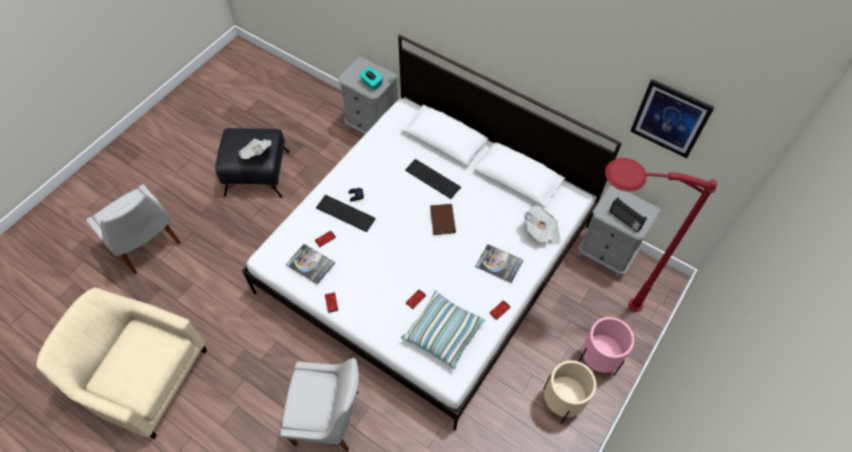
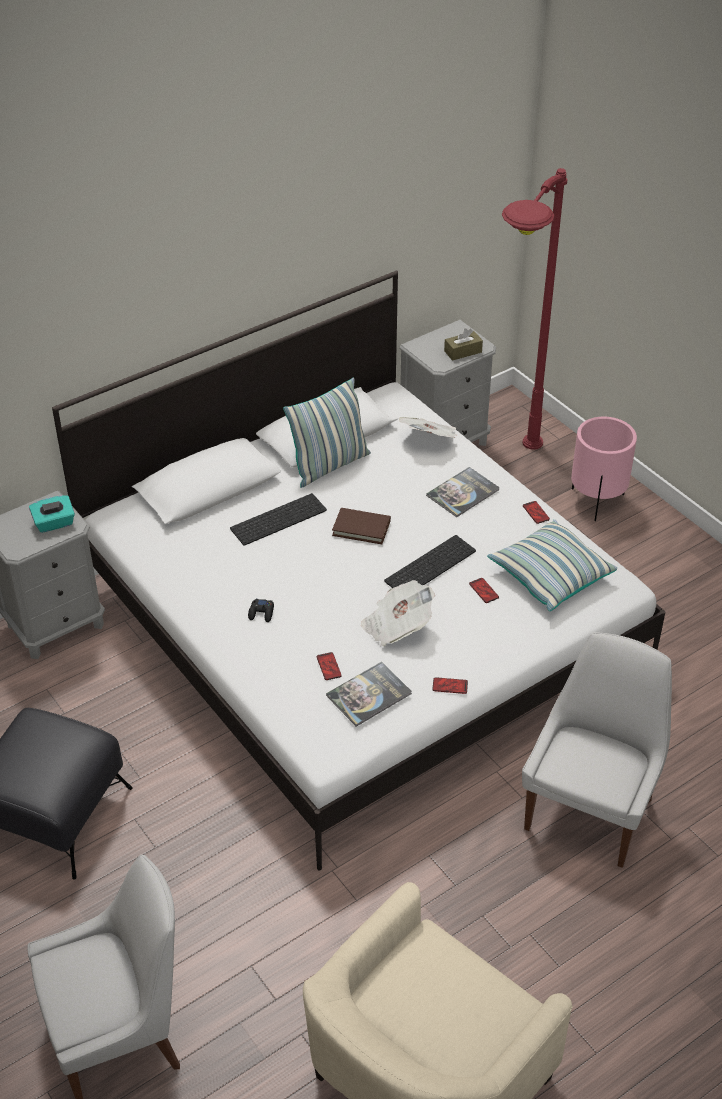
camera: 70 degrees left, 15 degrees down
(257, 153) = (68, 745): newspaper -> newspaper (397, 626)
(346, 212) = (290, 630): keyboard -> keyboard (430, 564)
(491, 187) = (329, 465): none -> pillow
(562, 402) = (644, 552): beige planter -> none
(624, 220) = (463, 351): radio -> brown tissue box
(670, 118) = (429, 188): picture -> none

